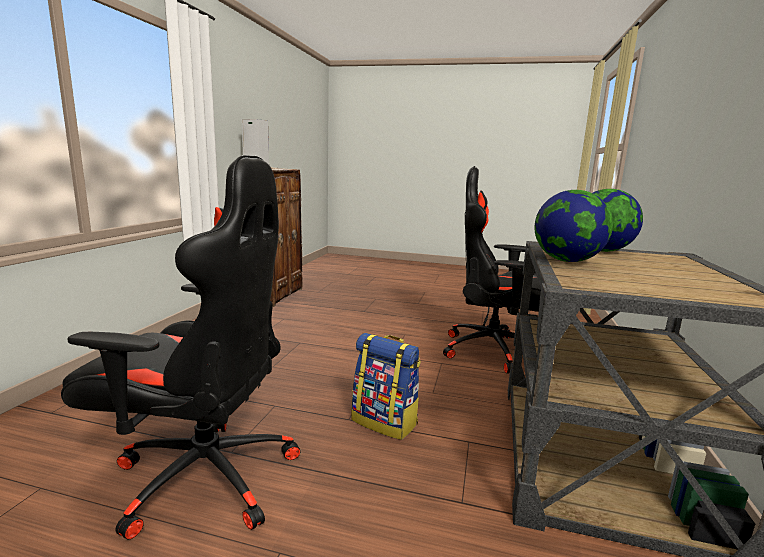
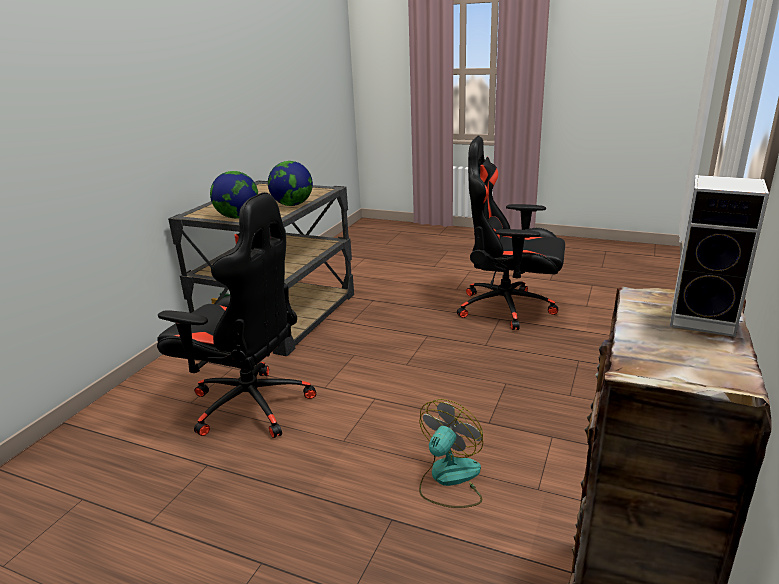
camera: 170 degrees left, 10 degrees up
(333, 321) = (449, 479): none -> fan
(385, 422) = (401, 333): backpack -> none

